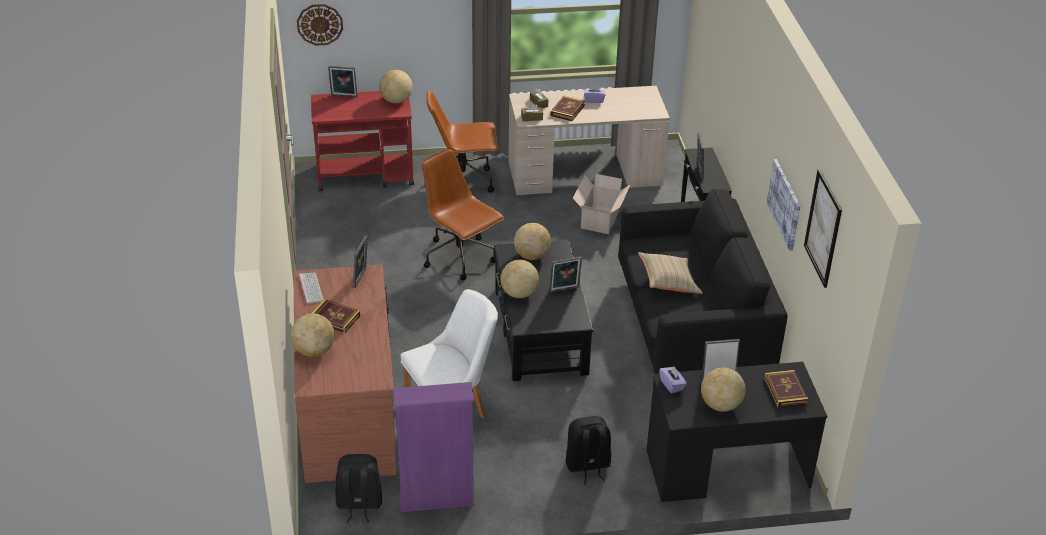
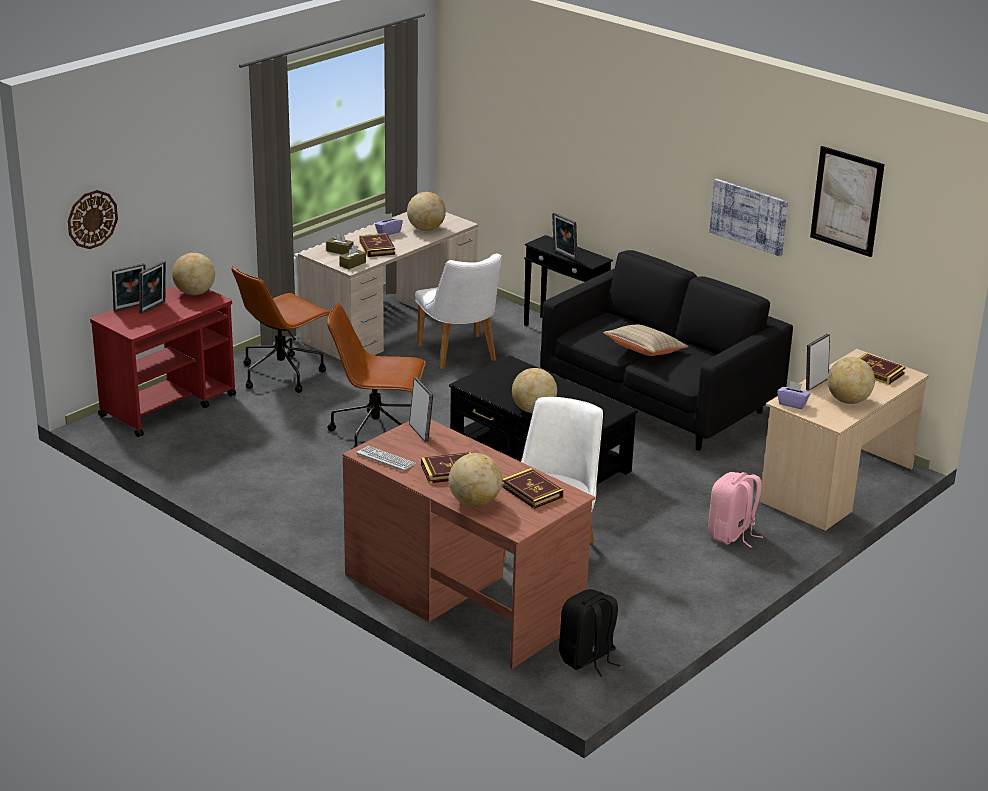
camera: 40 degrees left, 10 degrees down
(360, 362) = (532, 492): none -> book
(437, 500) = (649, 620): purple bookcase -> none
(532, 256) = (498, 379): globe -> globe (426, 229)
(564, 290) = (568, 392): picture frame -> picture frame (154, 308)
(587, 466) = (732, 535): black backpack -> pink backpack
(599, 220) = (460, 355): cardboard box -> white chair
(727, 469) = (837, 485): black desk -> beige desk

